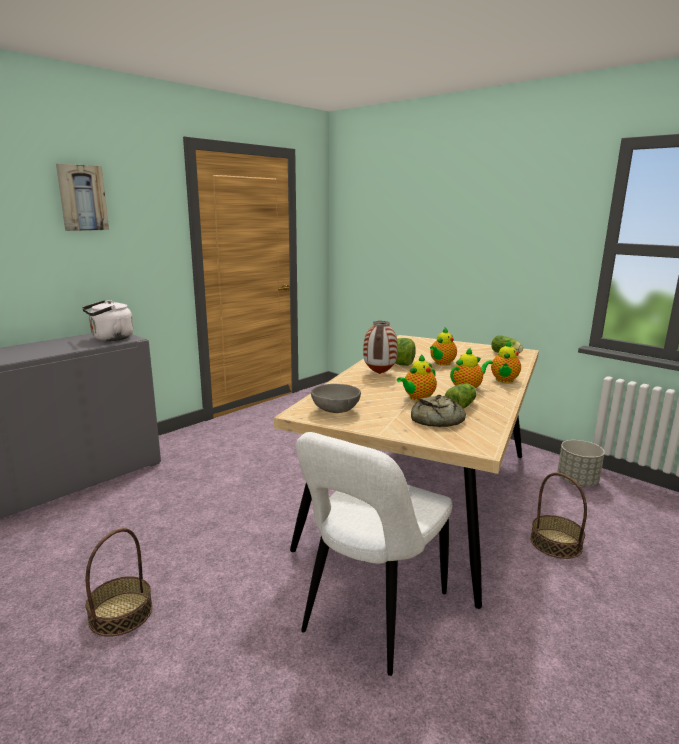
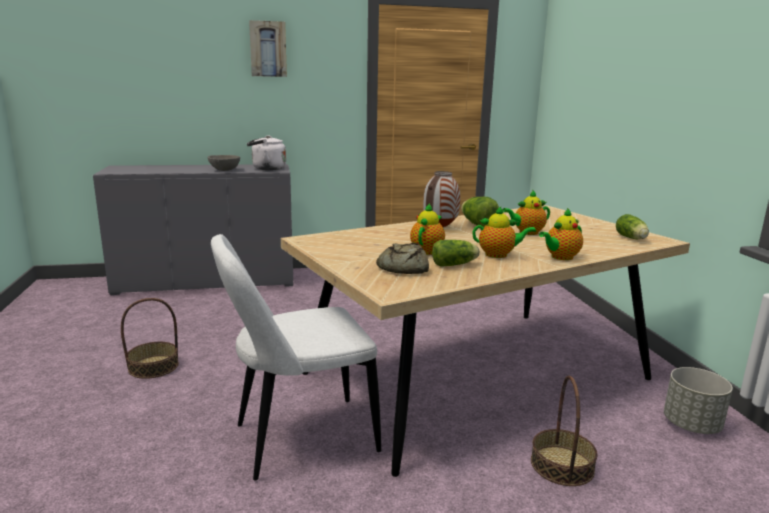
camera: 35 degrees right, 0 degrees up
(336, 410) = (335, 243): grey bowl -> grey bowl (225, 170)
(417, 398) = (427, 251): teapot -> teapot turned 120 degrees clockwise

